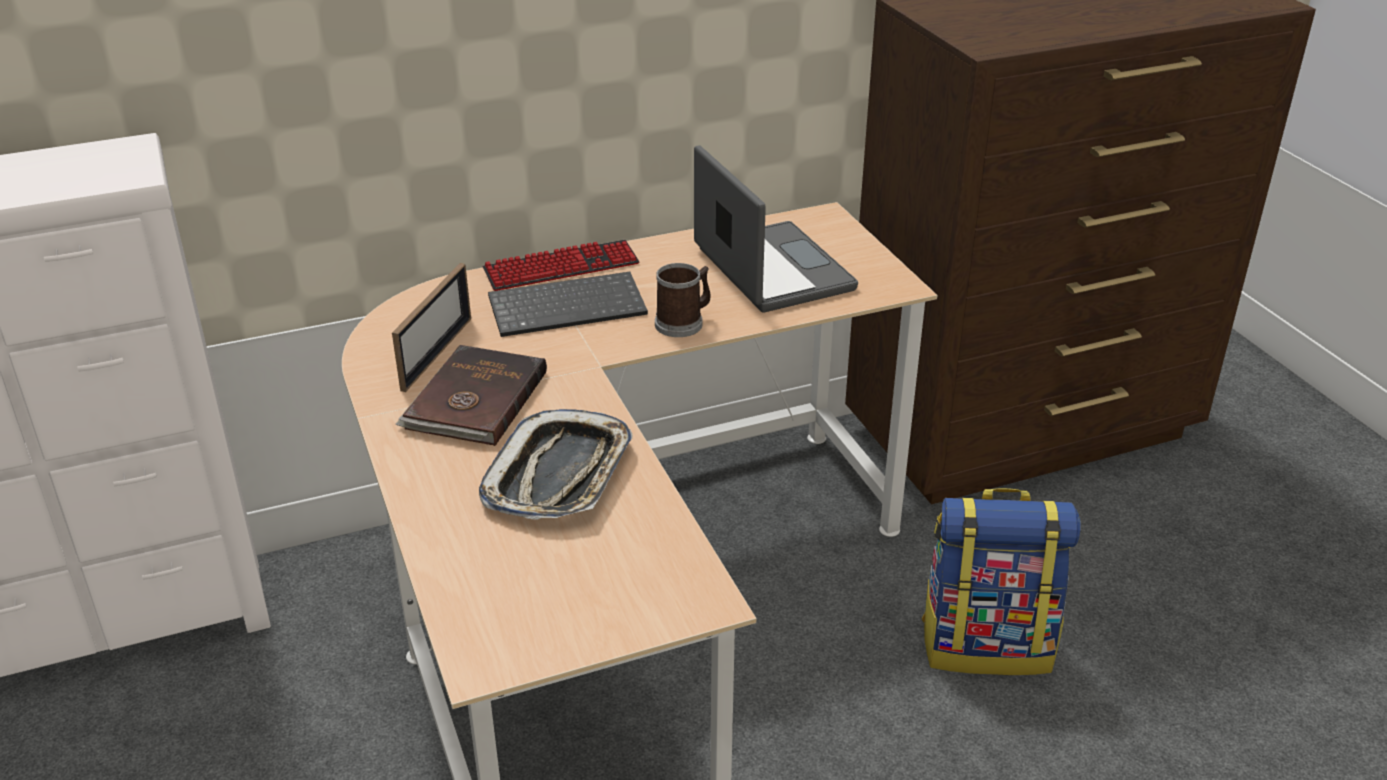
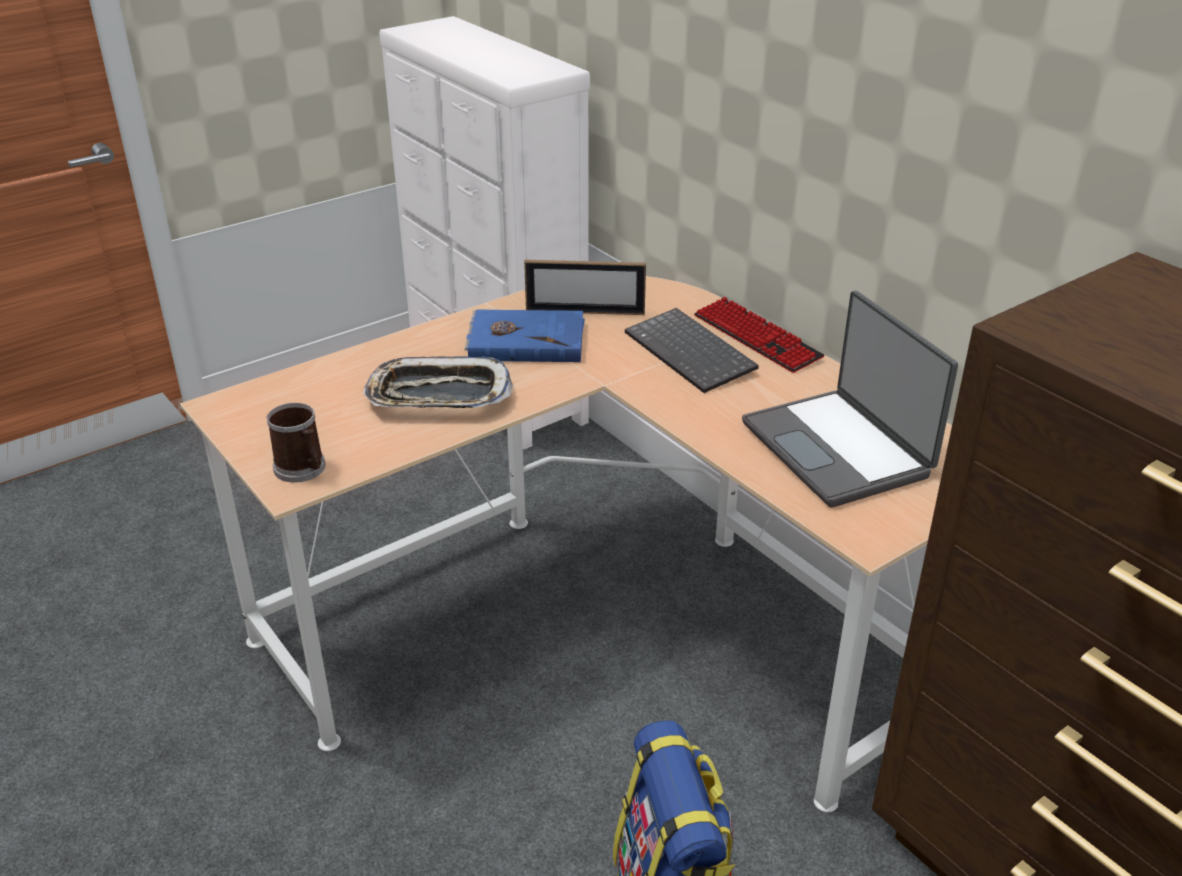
camera: 75 degrees right, 0 degrees up
(474, 401) = (526, 340): brown book -> blue book
(683, 323) = (700, 414): mug -> mug (303, 469)
(770, 270) = (838, 449): laptop -> laptop turned 105 degrees clockwise

